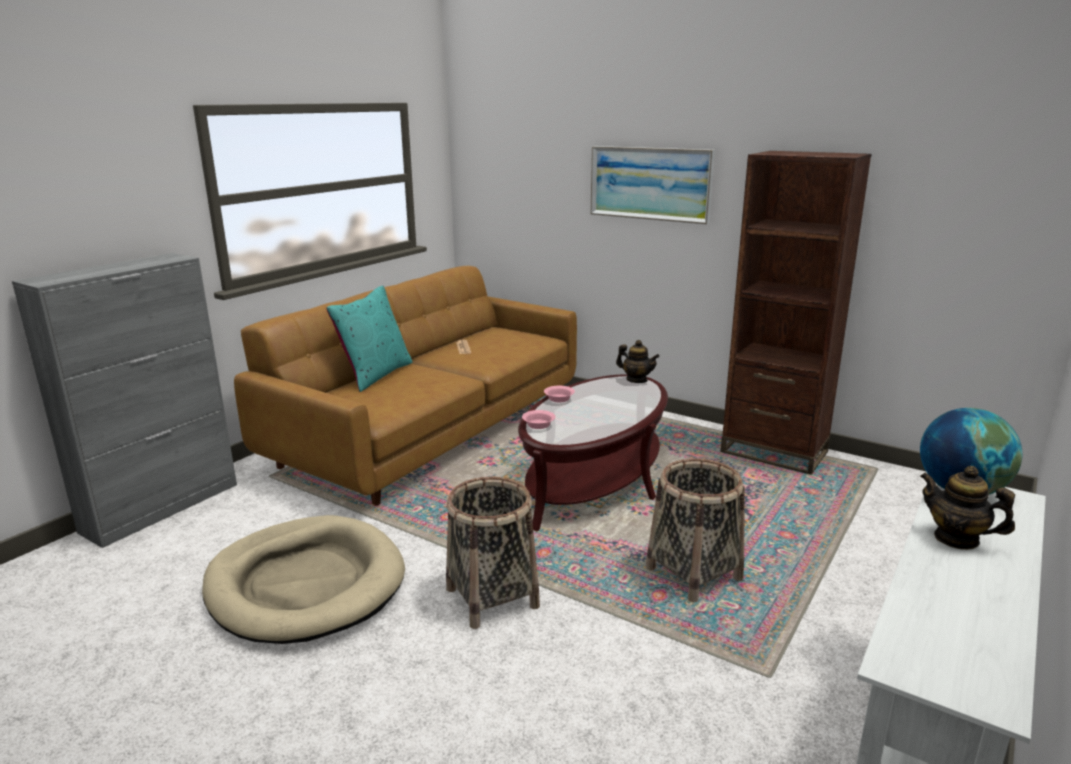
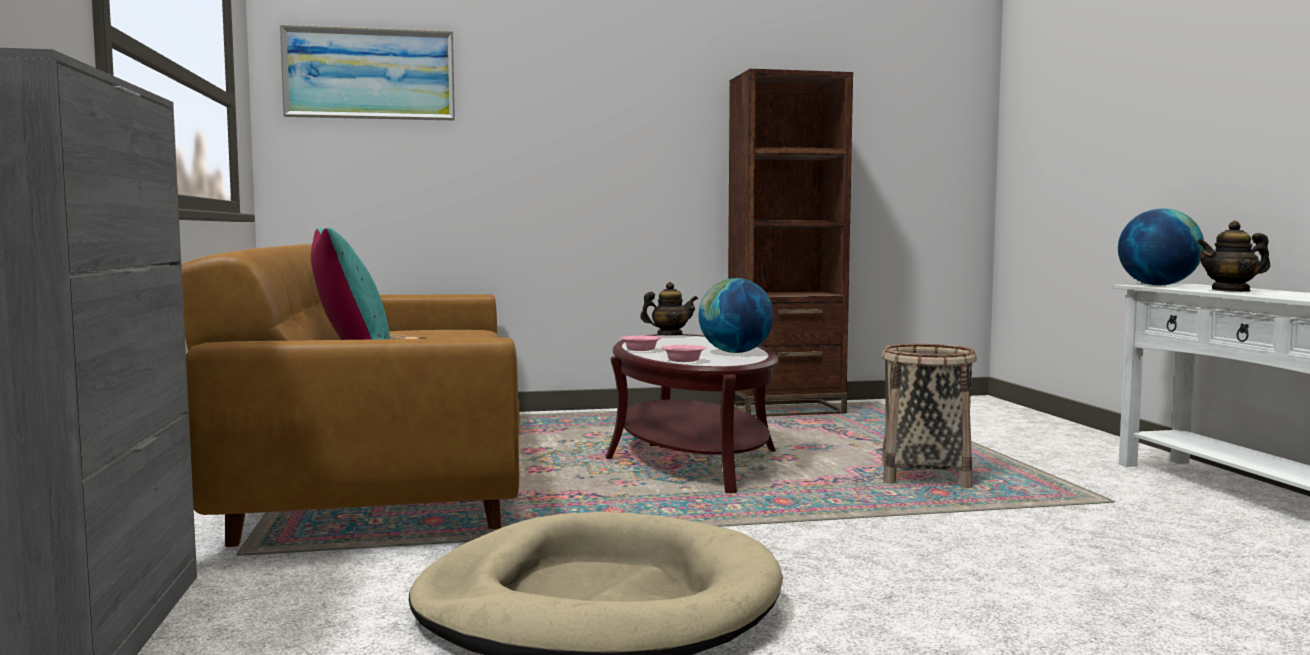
camera: 45 degrees left, 15 degrees down
(492, 598) = (823, 539): basket -> none
(603, 423) = (735, 352): none -> globe
(650, 183) = (587, 121): picture -> picture (369, 74)

